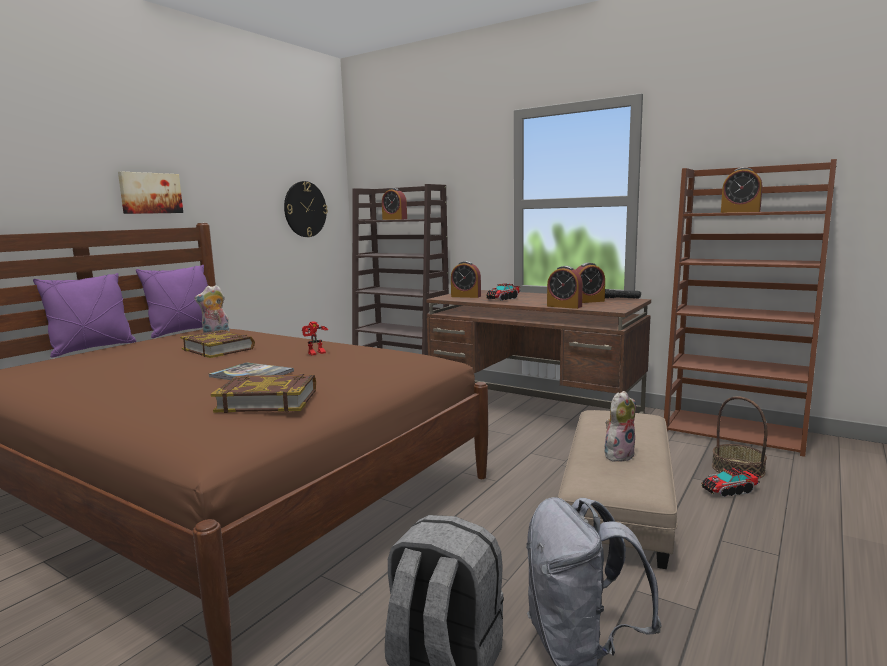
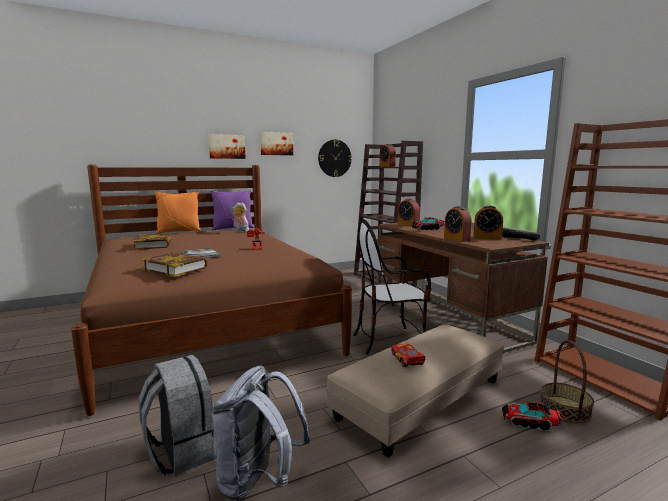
camera: 30 degrees right, 0 degrees up
(92, 349) = (179, 232): purple pillow -> orange pillow
(218, 349) = (220, 239): book -> book (154, 245)
(225, 188) = (276, 144): none -> picture
(506, 449) = (389, 341): none -> chair
(618, 455) = (407, 359): plush toy -> toy car
(740, 212) = (629, 165): alarm clock -> none

